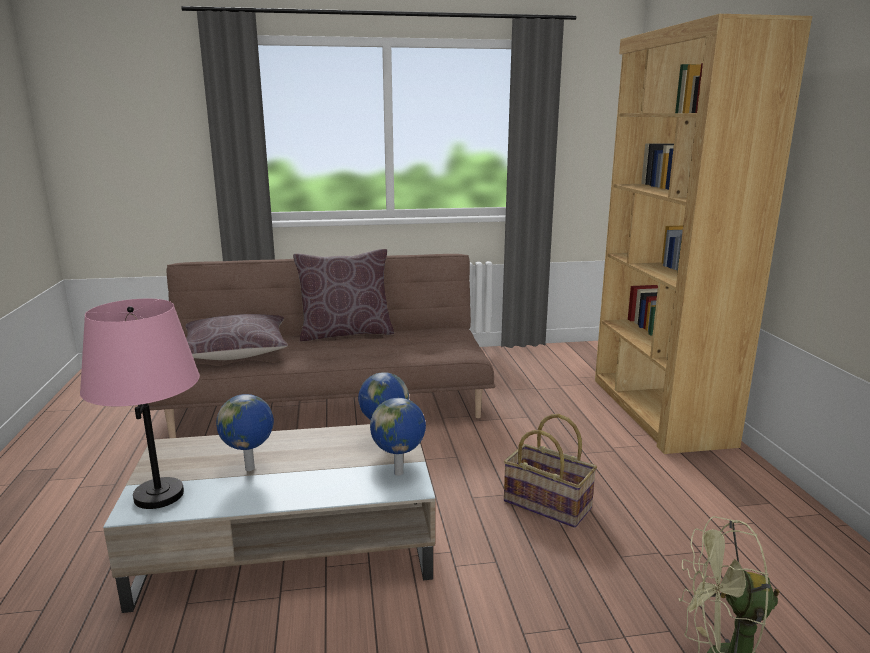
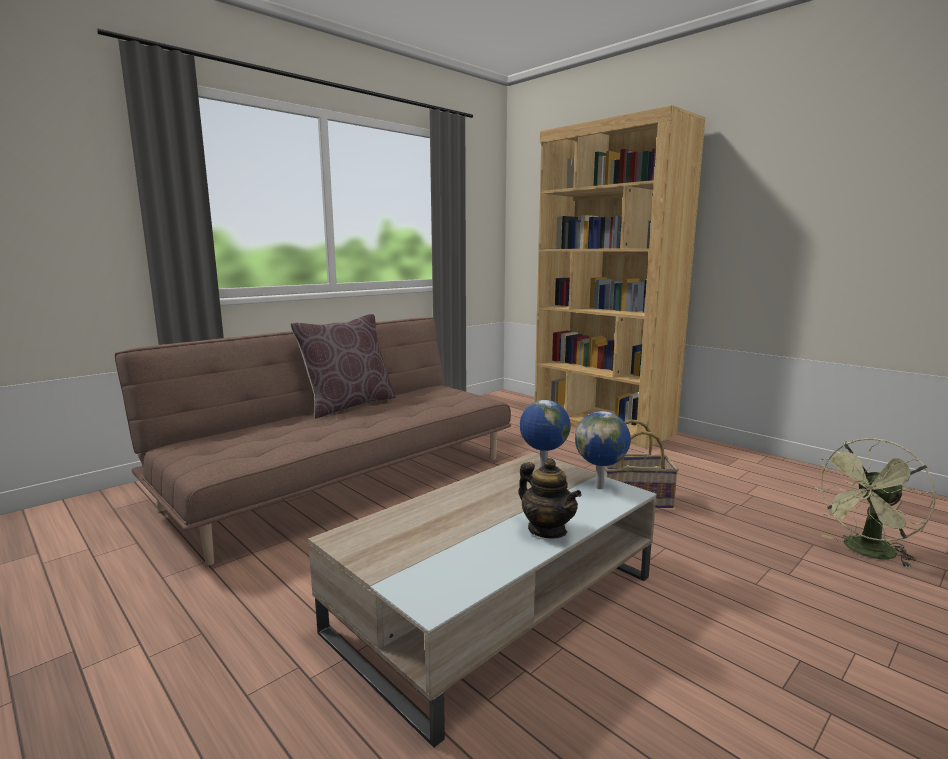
camera: 35 degrees left, 5 degrees down
(158, 495) = (430, 578): pink table lamp -> none
(235, 351) = (259, 439): brown pillow -> none
(251, 469) = (475, 525): globe -> none
(287, 492) = (547, 530): none -> teapot

